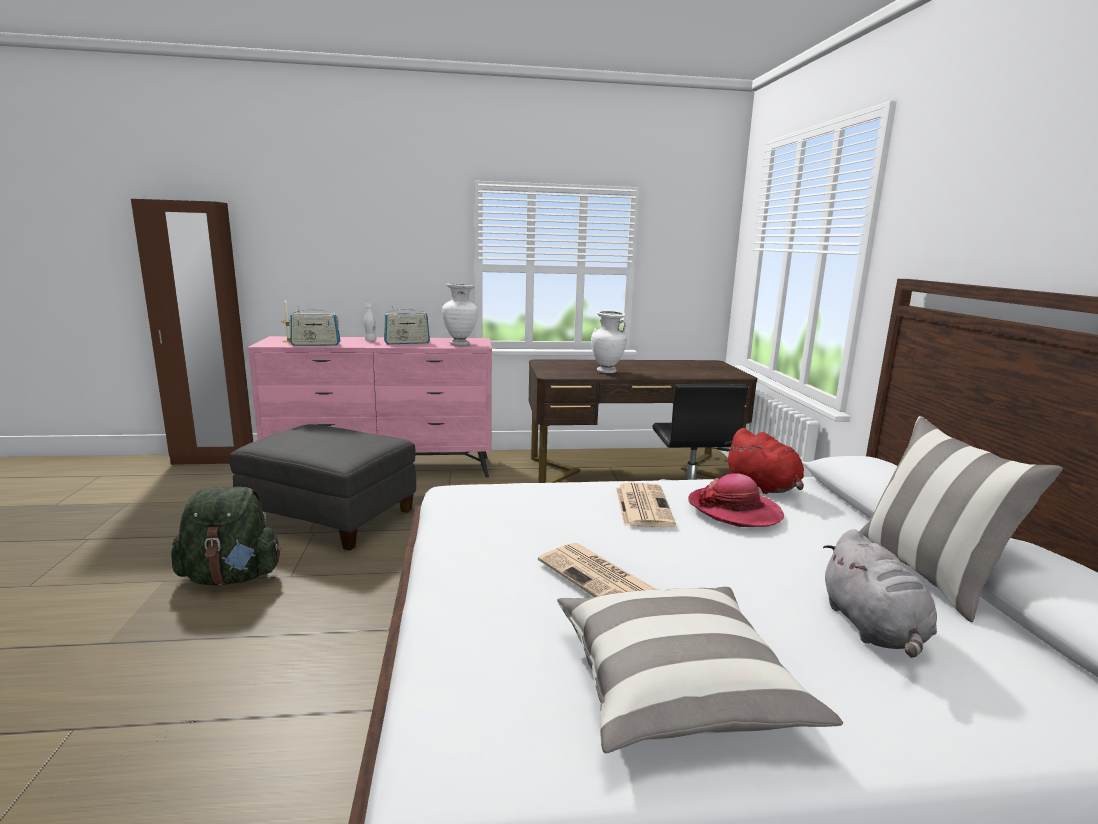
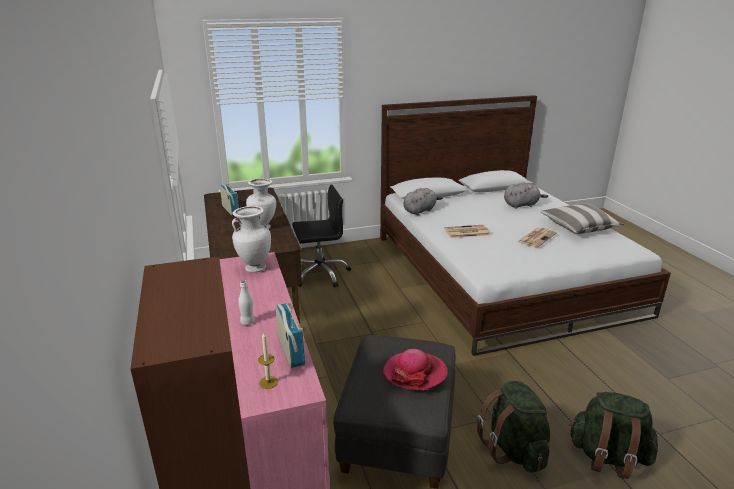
camera: 100 degrees left, 10 degrees up
(125, 646) = (608, 457): none -> green backpack
(407, 343) = (257, 296): radio -> radio (230, 210)
(734, 510) = (455, 216): hat -> hat (415, 373)
(764, 486) = (420, 210): red plush toy -> grey plush toy
(928, 575) = (480, 195): pillow -> none

